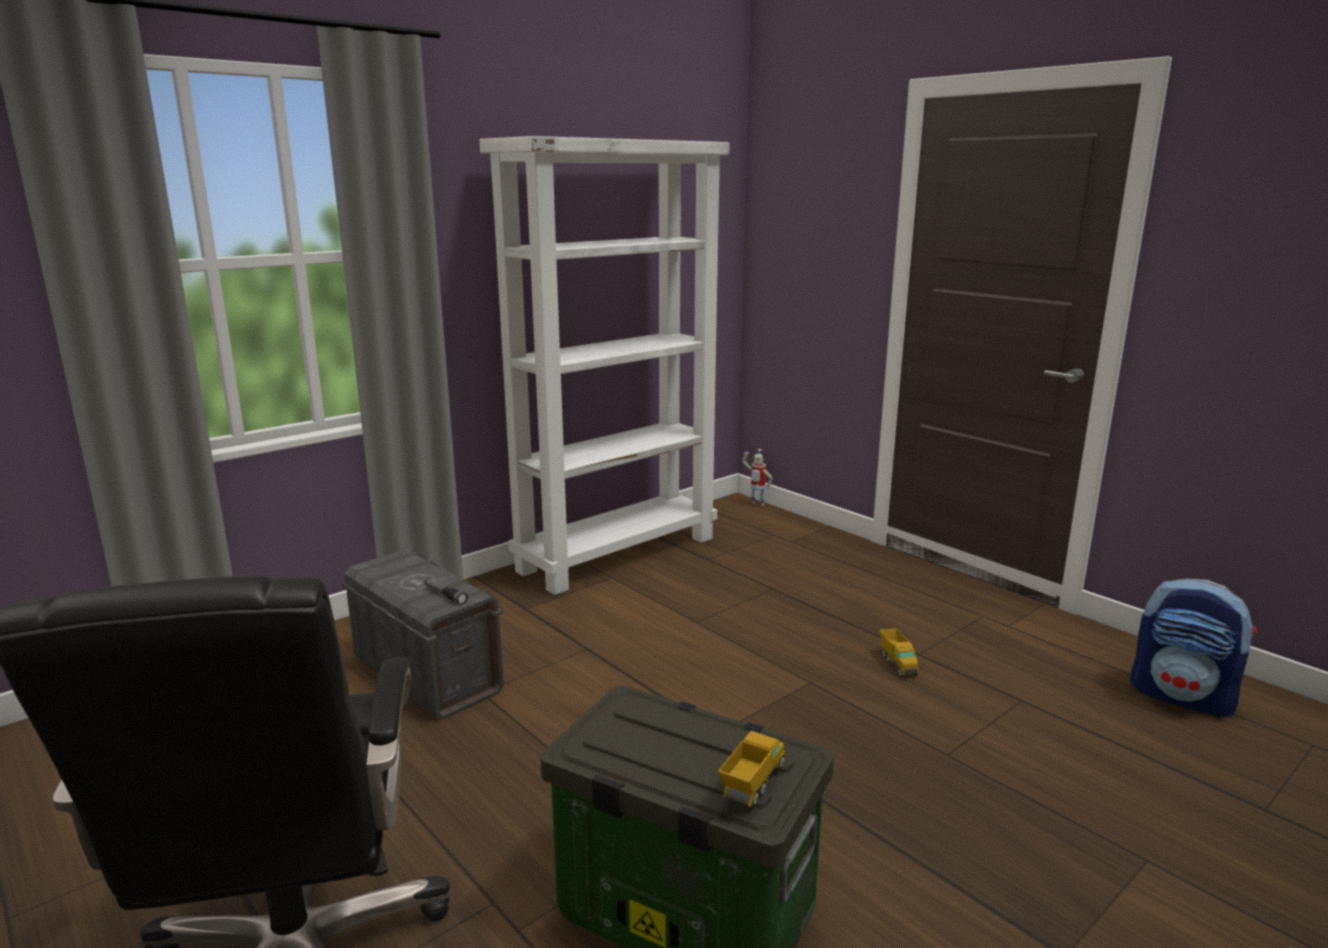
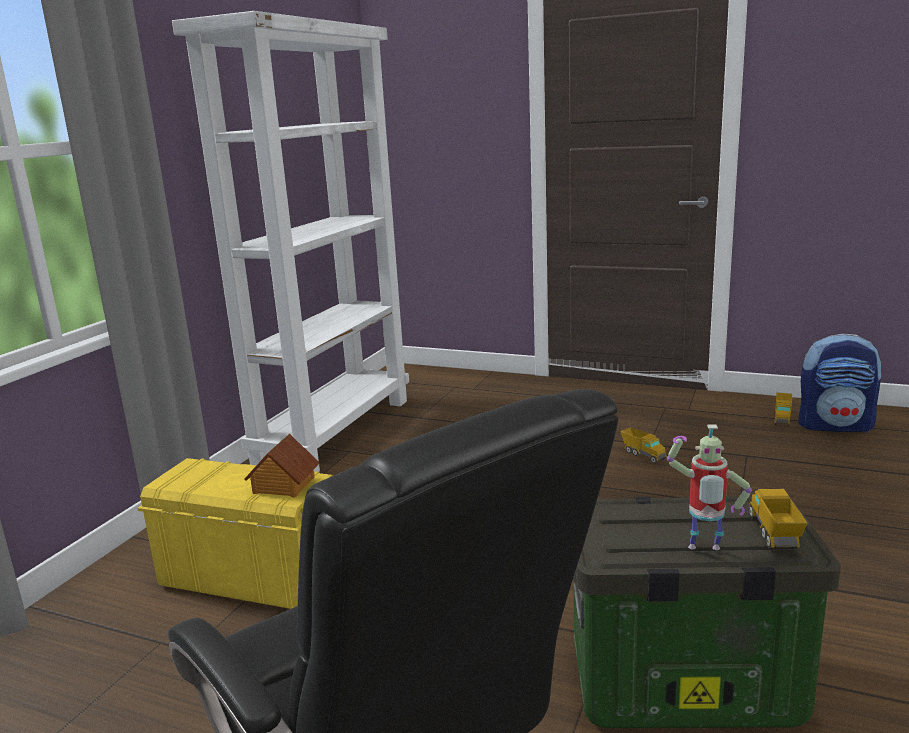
camera: 25 degrees left, 0 degrees up
(427, 674) = (252, 579): grey storage box -> yellow storage box
(445, 595) = (283, 485): flashlight -> toy house
(757, 504) = (417, 367): toy robot -> toy robot (703, 550)
(1118, 668) = (782, 418): none -> toy truck

